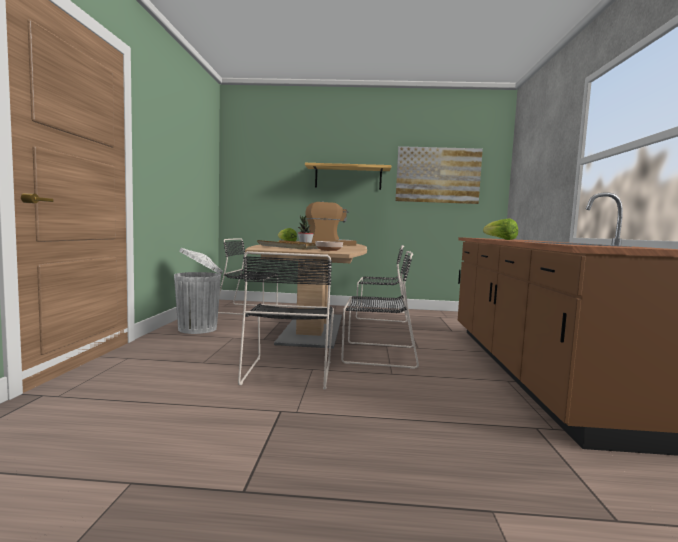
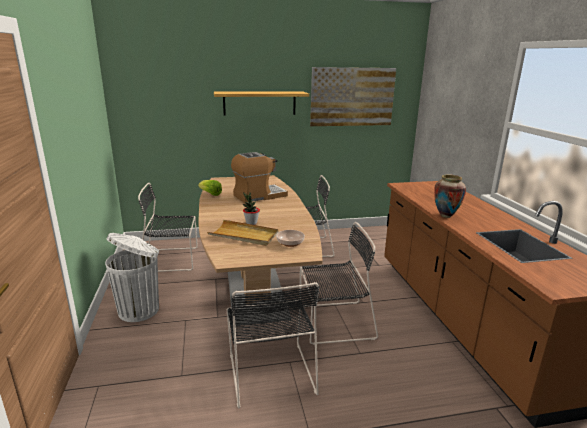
camera: 15 degrees left, 15 degrees up
(500, 239) = (445, 216): lettuce -> vase

